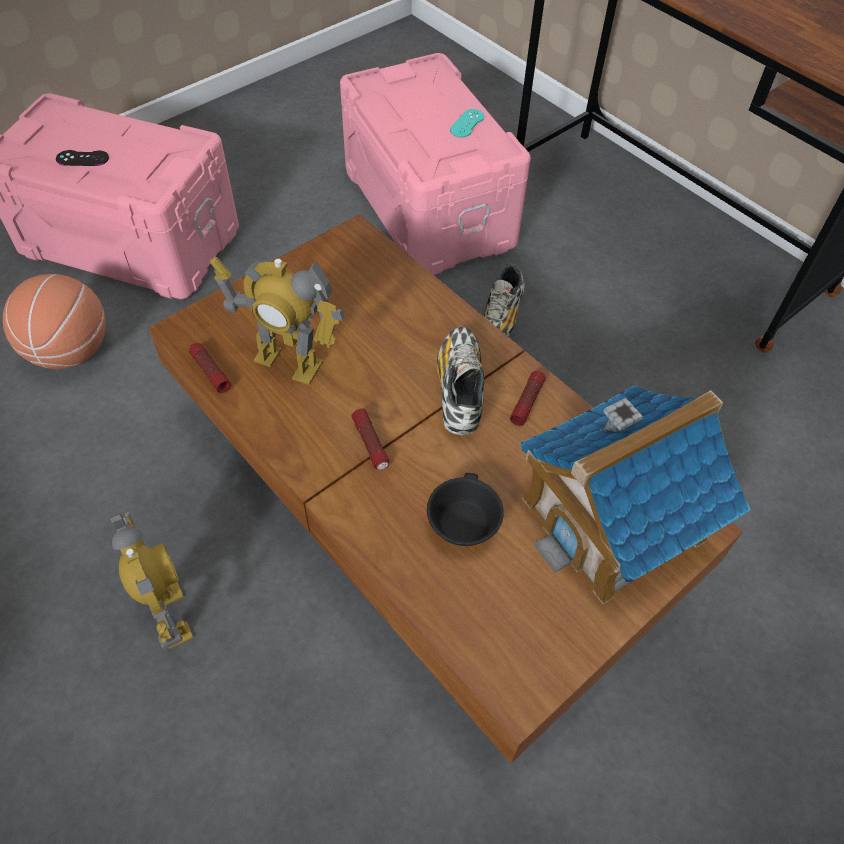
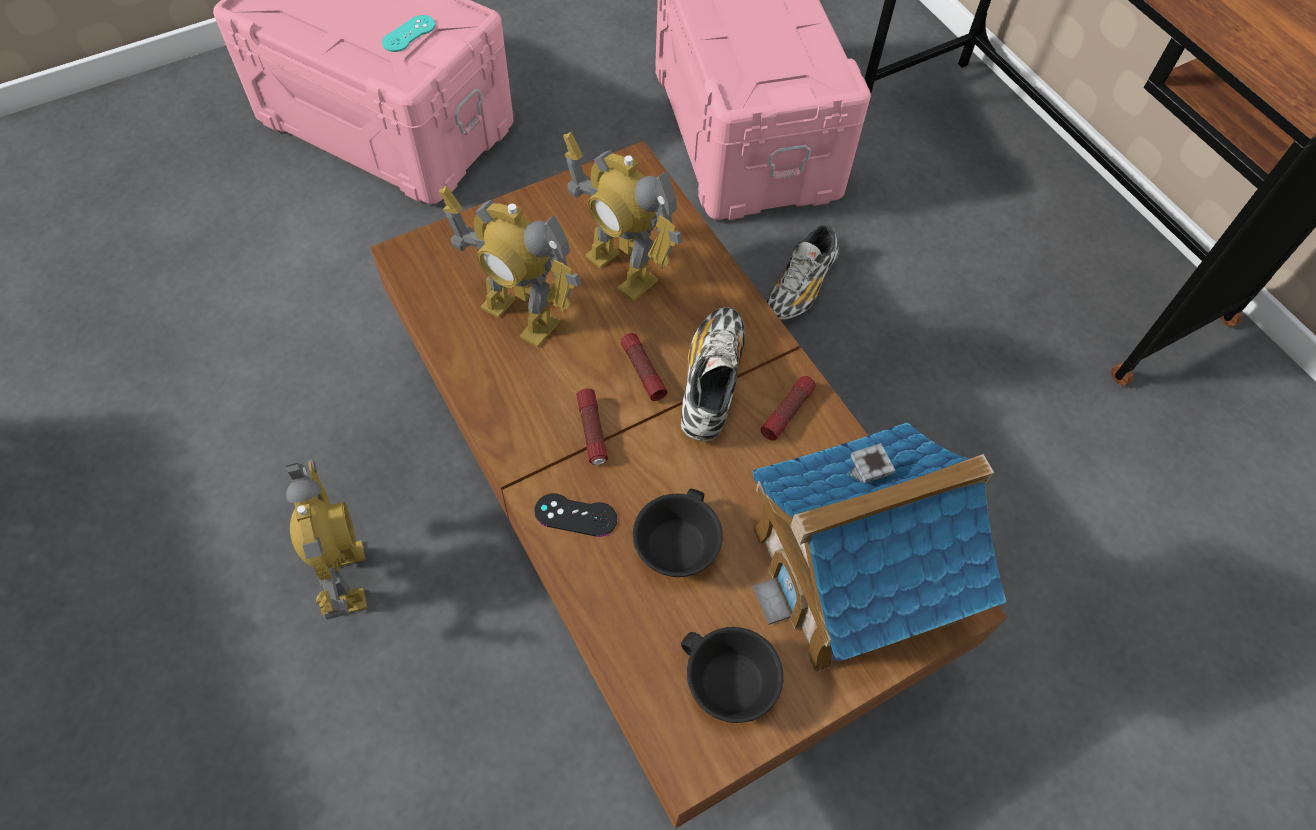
camera: 10 degrees right, 5 degrees up
(70, 352) = (293, 249): basketball -> none
(82, 158) = (336, 23): black game controller -> black game controller (575, 515)
(210, 372) = (429, 313): flashlight -> flashlight (642, 371)
(364, 314) = (621, 269): none -> toy robot
(467, 123) = (802, 39): turquoise game controller -> turquoise game controller (409, 34)
(532, 628) = (726, 685): none -> black cup

